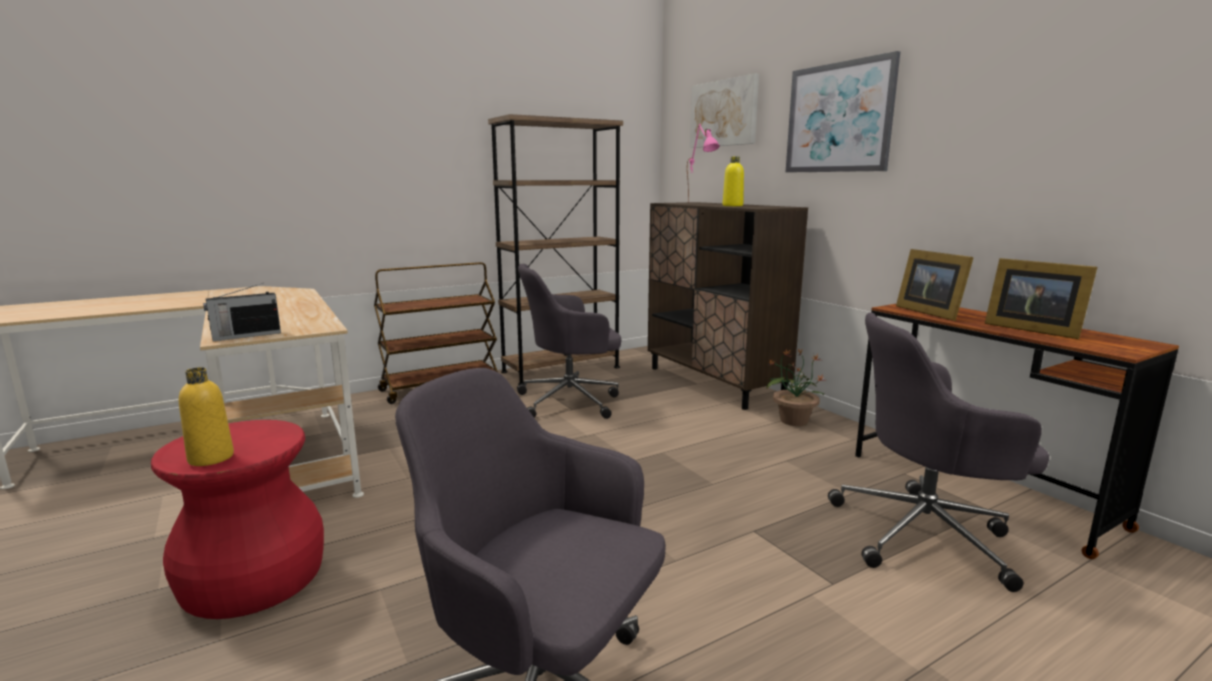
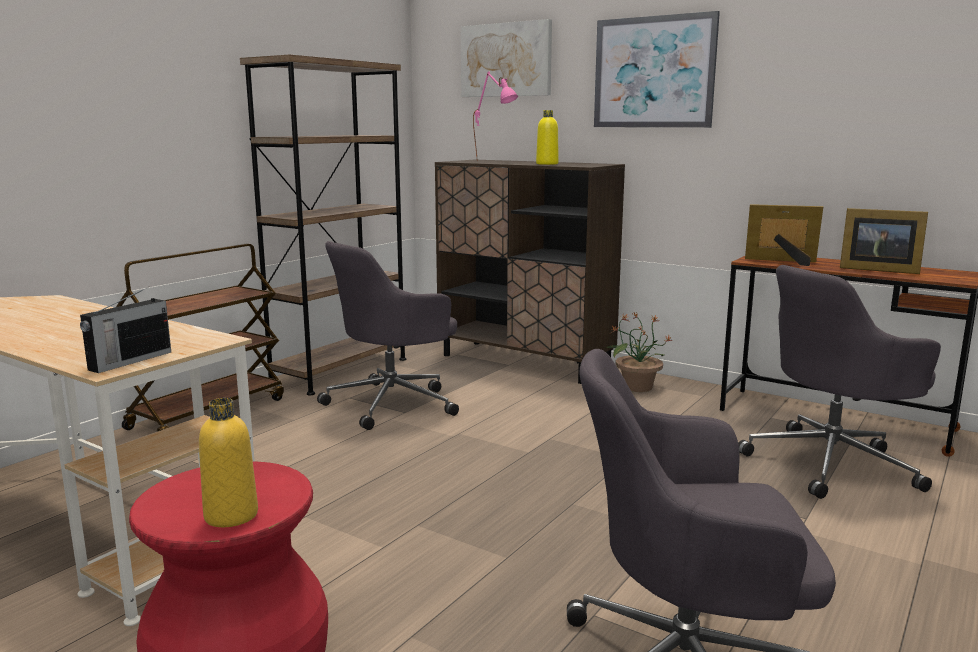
camera: 25 degrees left, 0 degrees up
(929, 312) = (783, 262): picture frame -> picture frame turned 150 degrees clockwise

